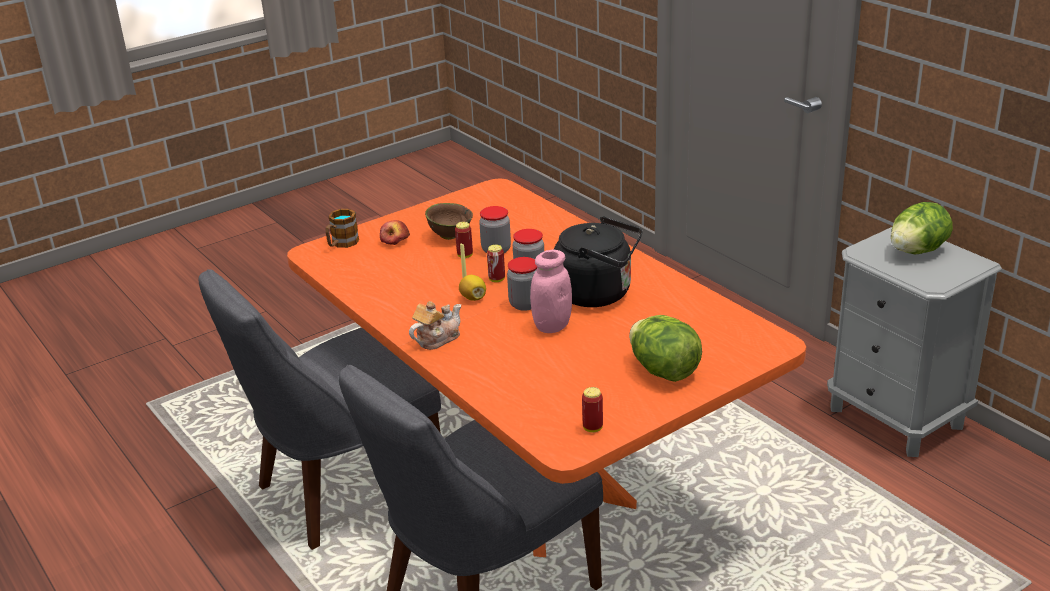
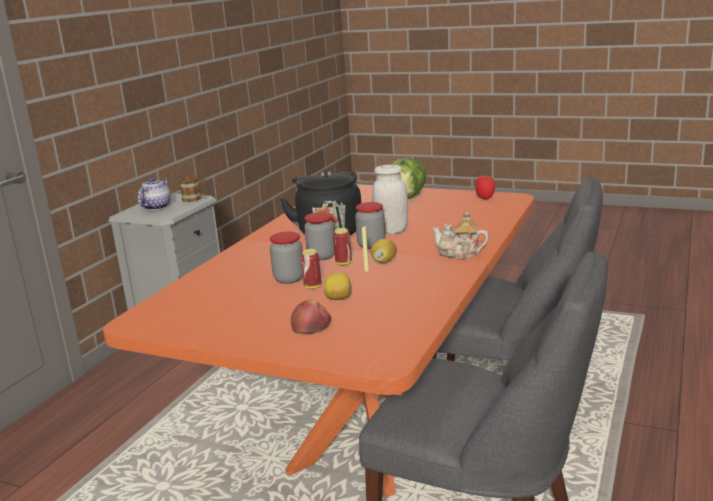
camera: 120 degrees left, 10 degrees down
(341, 244) = (347, 352): mug -> mug (195, 199)
(426, 260) = (339, 298): none -> lemon
(450, 236) = (276, 305): brown bowl -> none
(552, 326) = (391, 231): pink jar -> white jar
(592, 428) = (485, 198): can -> tomato
(917, 251) = (156, 207): lettuce -> teapot

